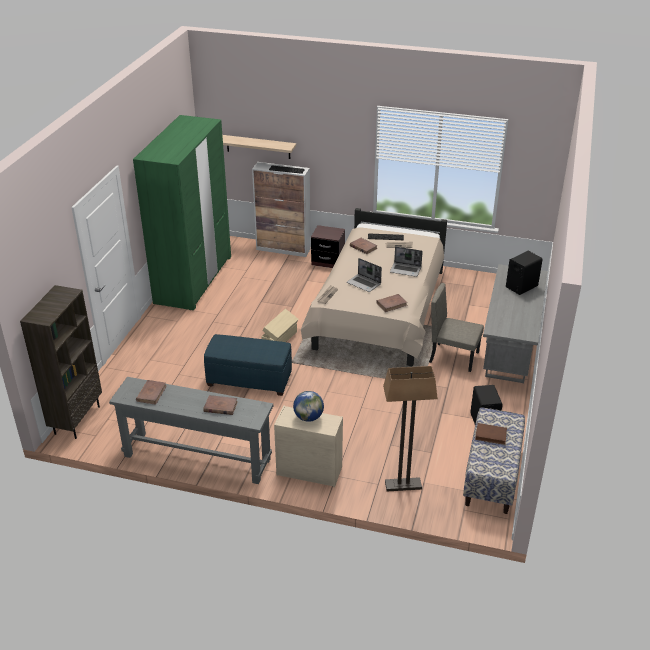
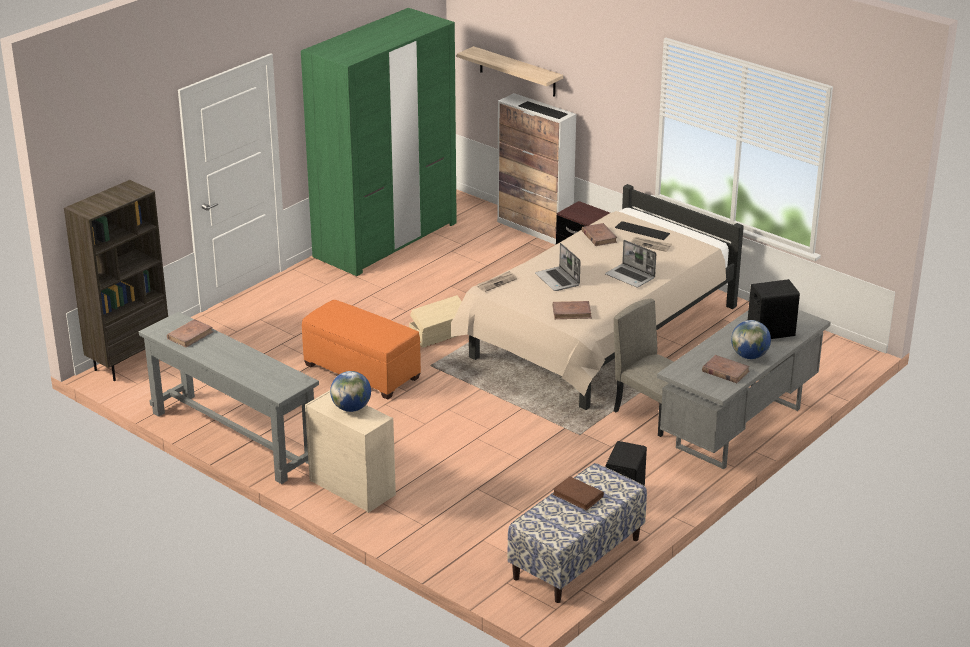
camera: 25 degrees right, 5 degrees down
(220, 407) = (255, 368): brown book -> brown book (725, 371)
(250, 379) = (362, 371): blue ottoman -> orange ottoman
(403, 485) = (453, 535): floor lamp -> none
(524, 306) = (749, 356): none -> globe

